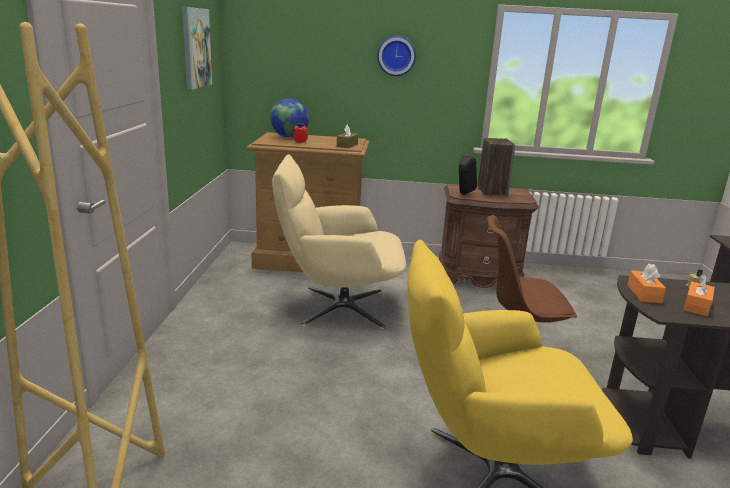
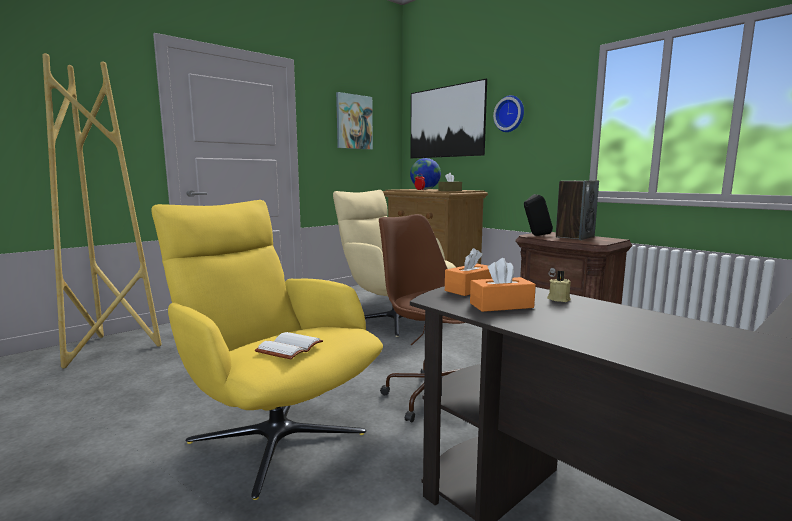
camera: 45 degrees right, 10 degrees down
(303, 51) = (445, 122): none -> picture
(577, 390) = (289, 347): none -> white book

